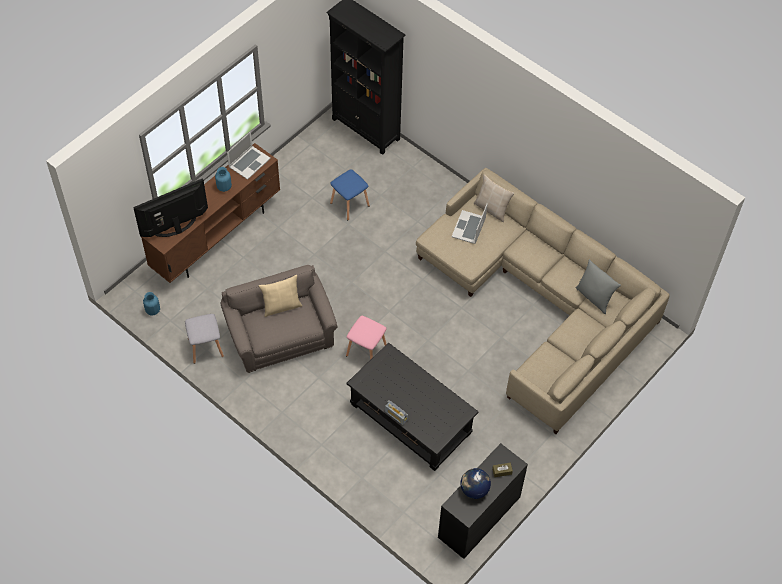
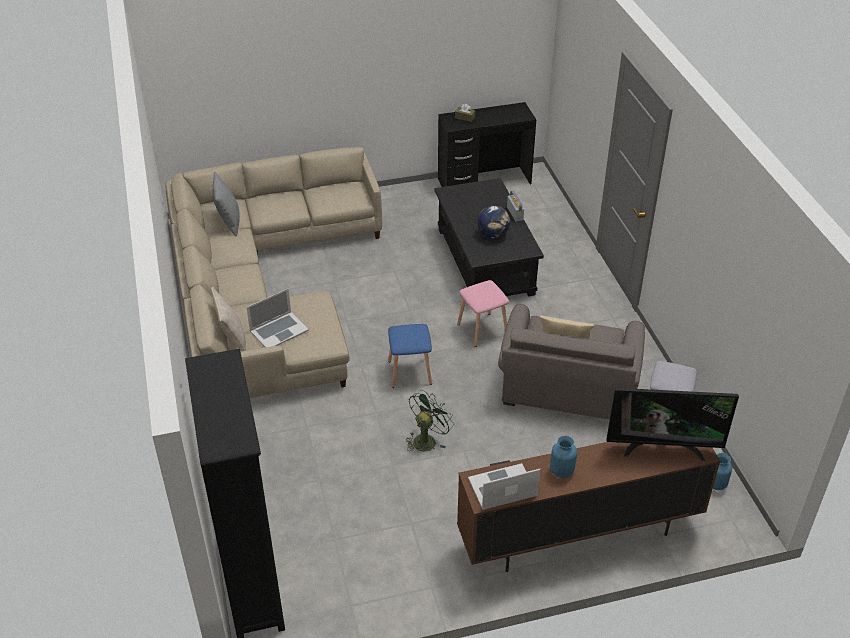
camera: 145 degrees left, 15 degrees down
(341, 250) = (427, 439): none -> green fan
(349, 205) = (370, 488): blue stool -> blue stool (410, 372)
(474, 490) = (499, 117): globe -> globe (493, 234)

